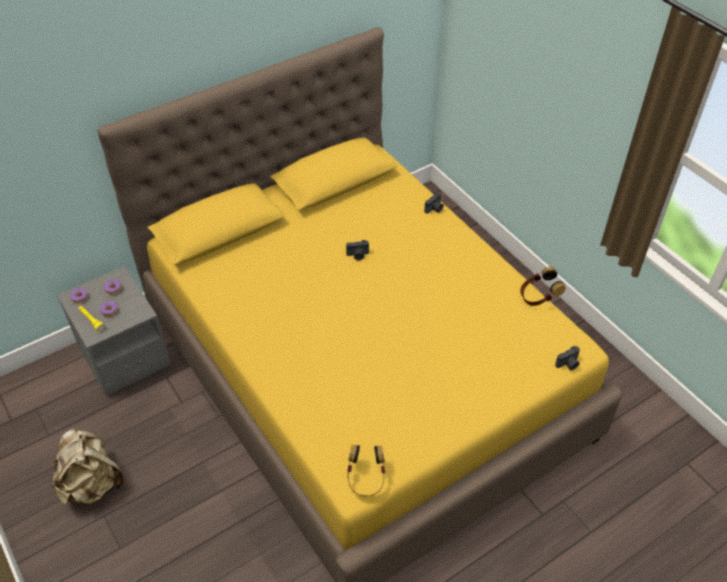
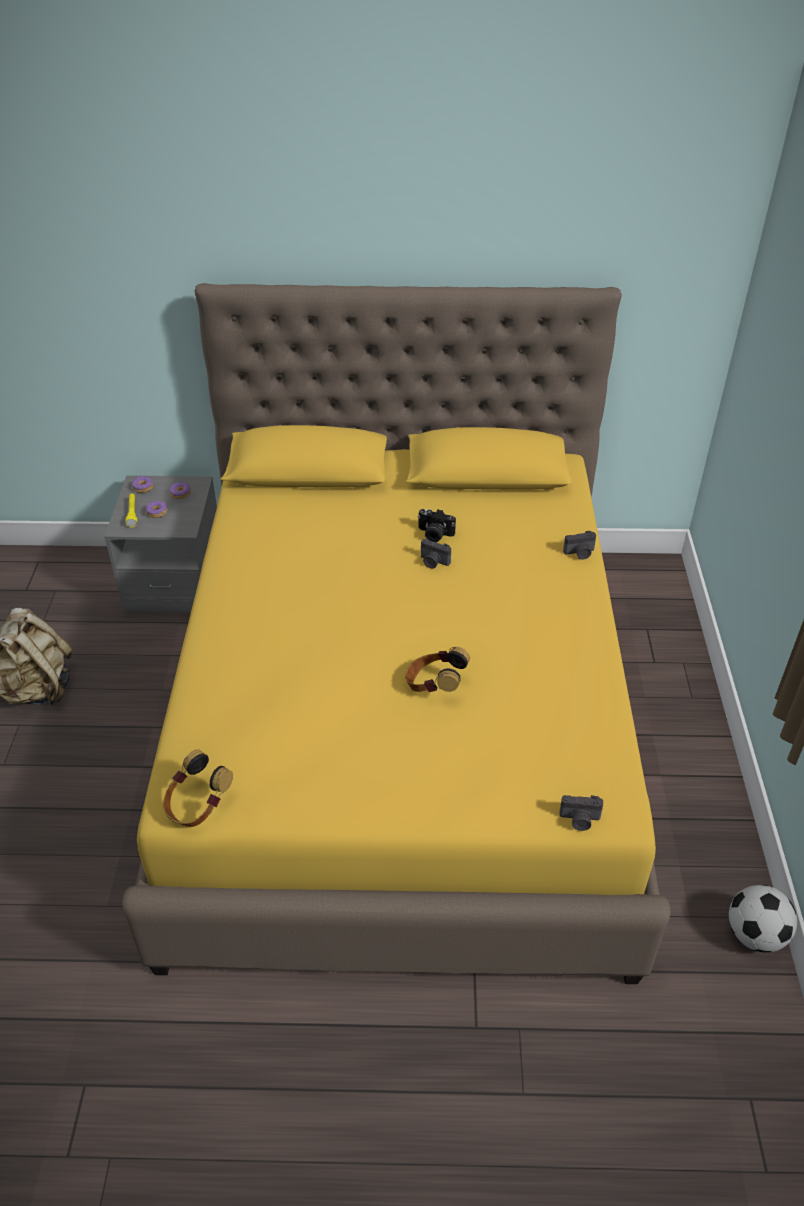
camera: 35 degrees right, 5 degrees down
(341, 237) = (434, 535): none -> camera
(538, 297) = (618, 718): headphones -> headphones (434, 686)
(629, 380) = (755, 935): none -> football

